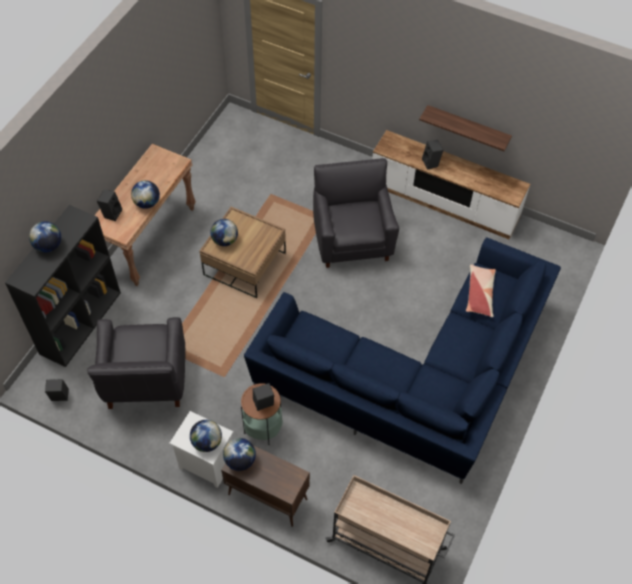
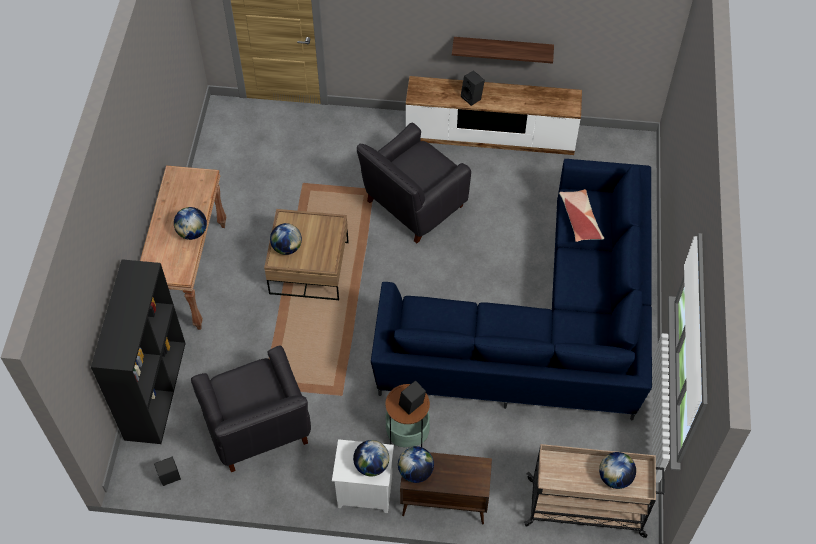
camera: 20 degrees left, 0 degrees up
(48, 246) = (121, 311): globe -> globe (615, 477)
(111, 213) = (157, 255): black speaker -> none
(352, 239) = (413, 204): black armchair -> black armchair turned 105 degrees counterclockwise

